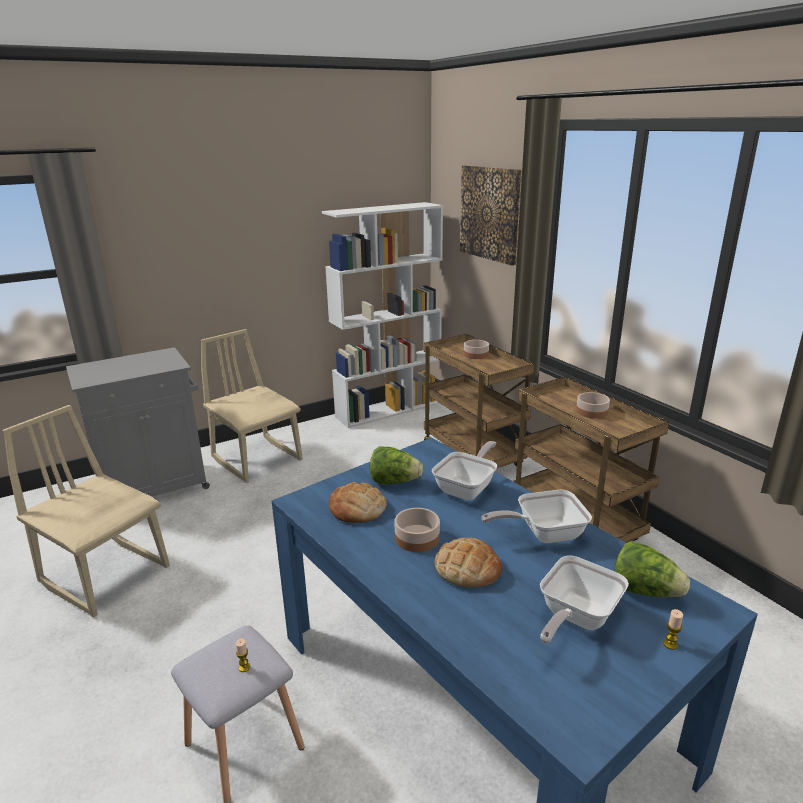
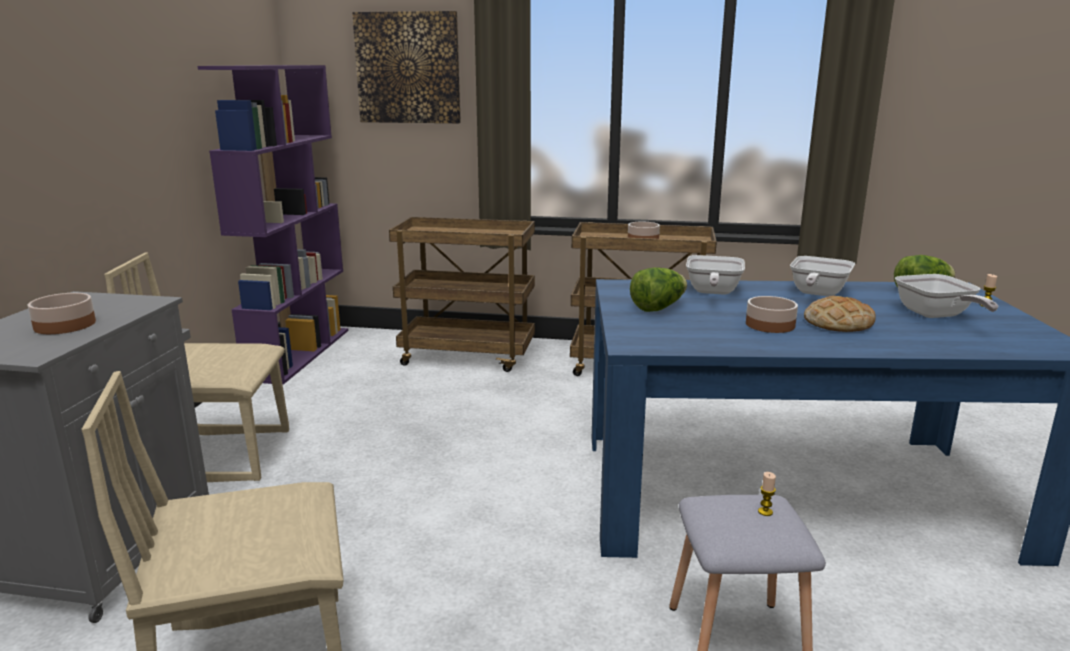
camera: 50 degrees left, 5 degrees down
(357, 508) = (686, 329): bread -> none
(389, 409) = (299, 353): white bookcase -> purple bookcase
(468, 488) = (712, 292): frying pan -> frying pan turned 150 degrees counterclockwise
(476, 354) = (452, 231): bowl -> bowl (65, 325)

